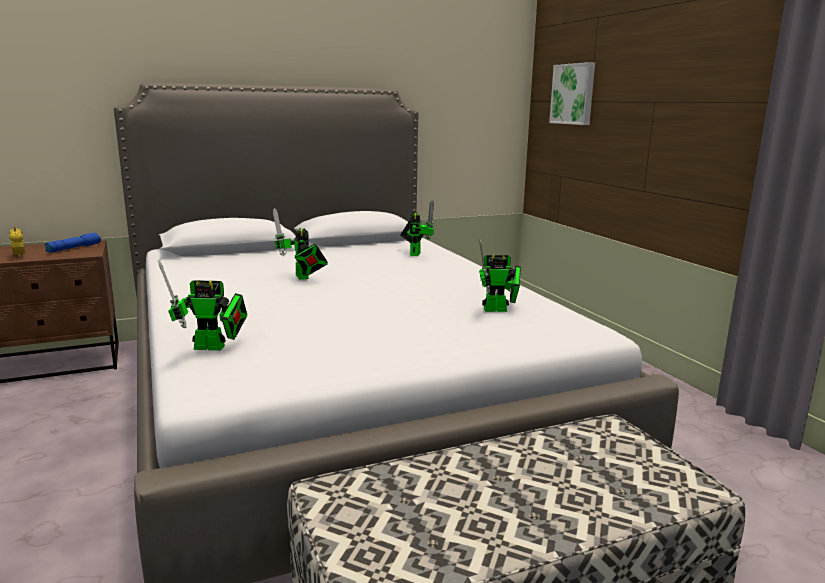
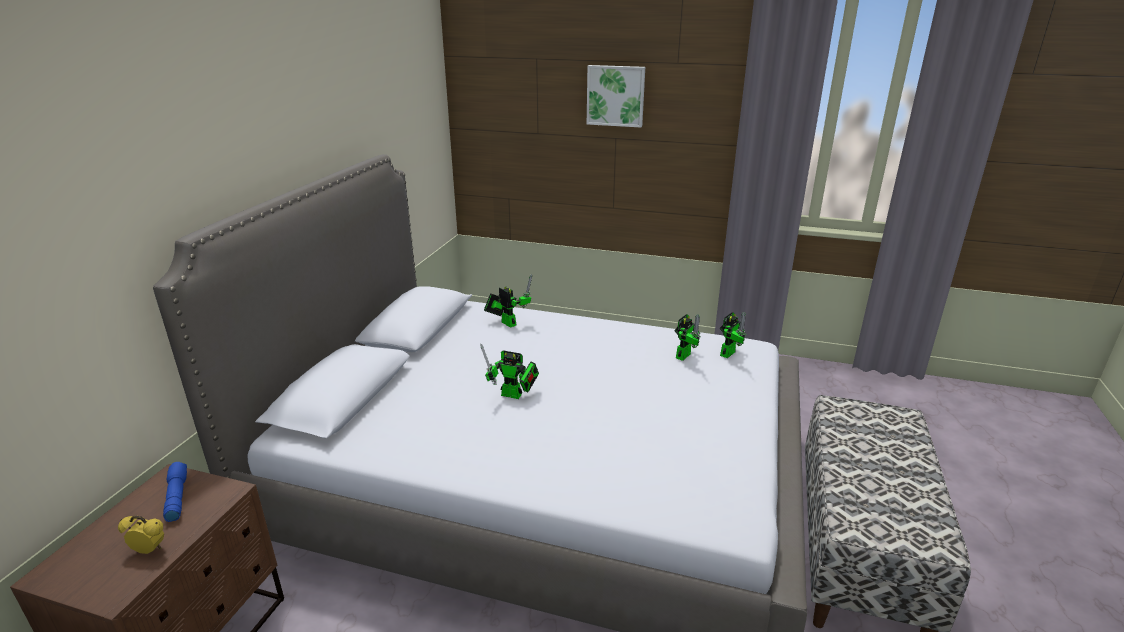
camera: 50 degrees left, 10 degrees up
(214, 347) = (663, 494): toy robot -> toy robot (729, 352)
(574, 94) = (517, 126): picture -> picture (616, 95)

